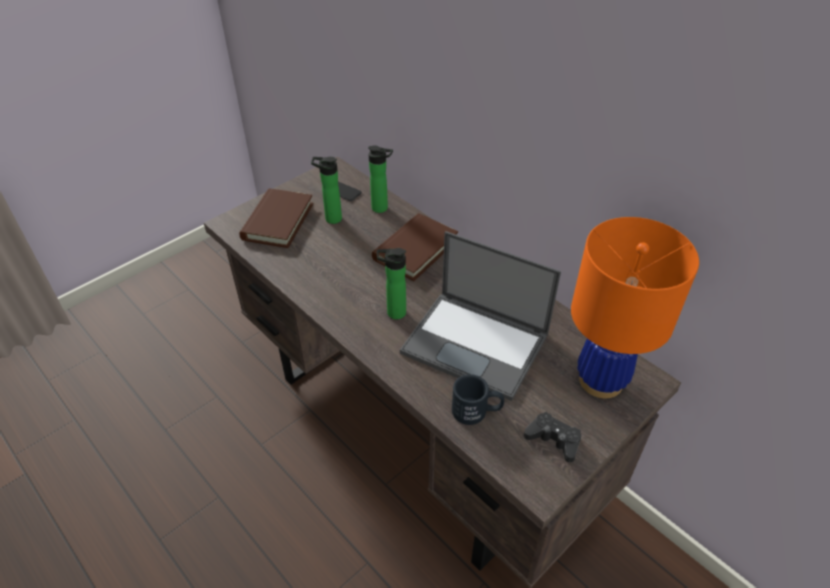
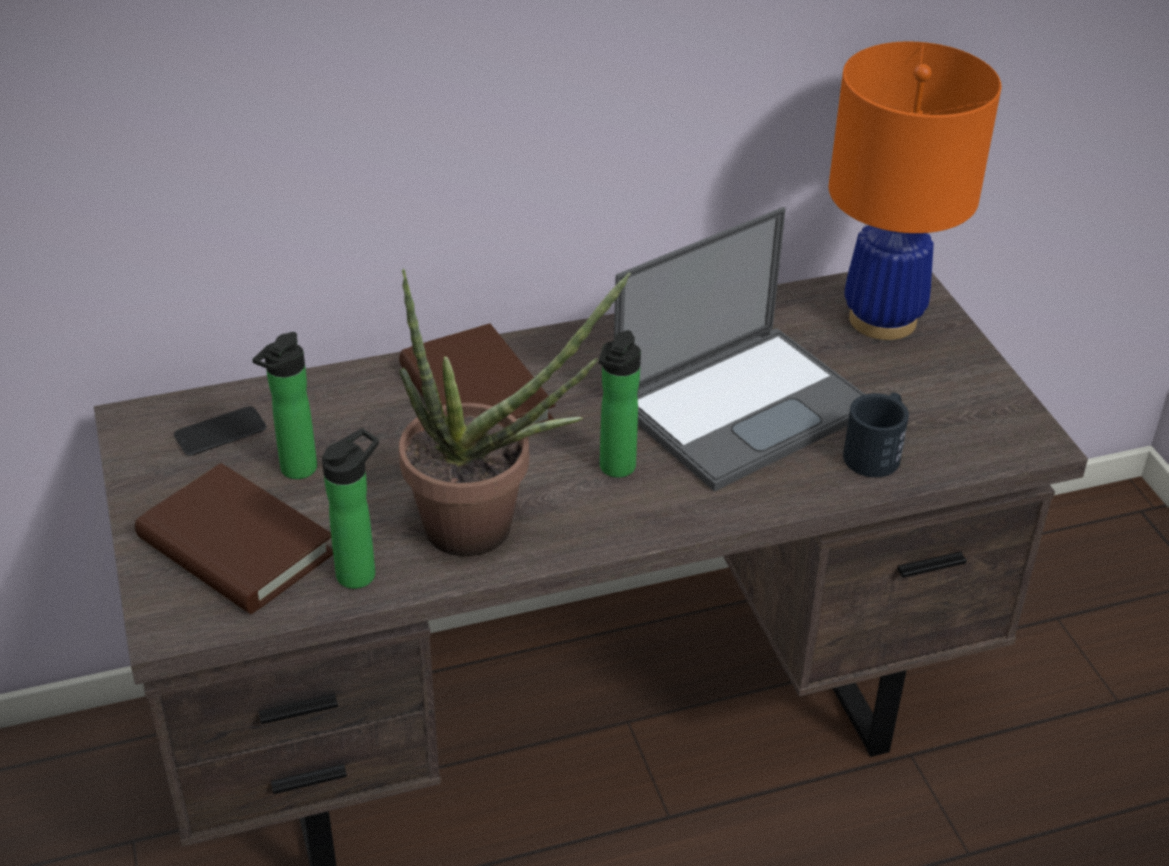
camera: 65 degrees left, 5 degrees down
(327, 286) = (488, 529): none -> potted plant
(382, 208) = (325, 398): bottle -> bottle (361, 572)
(553, 440) = (962, 399): black game controller -> none

